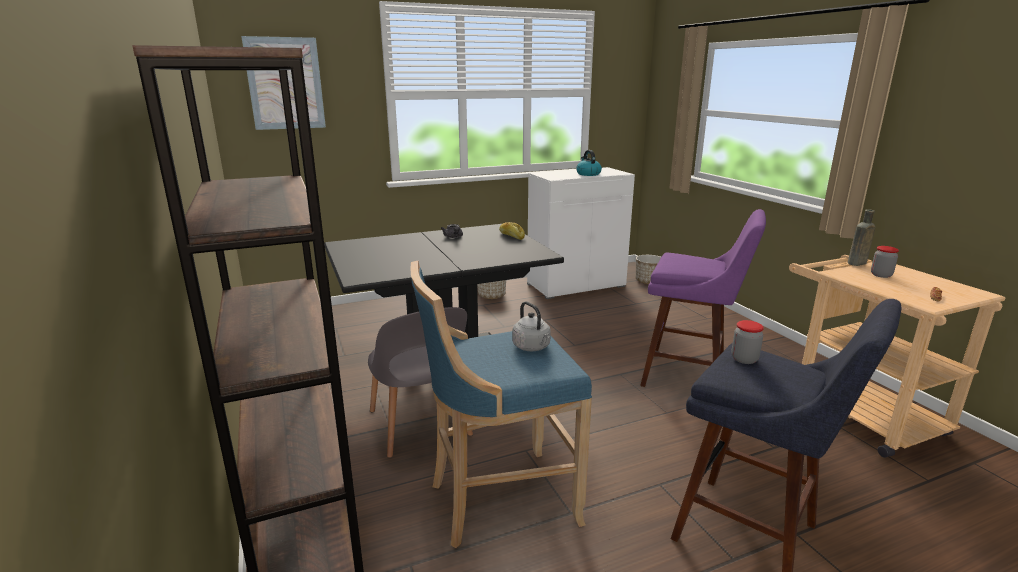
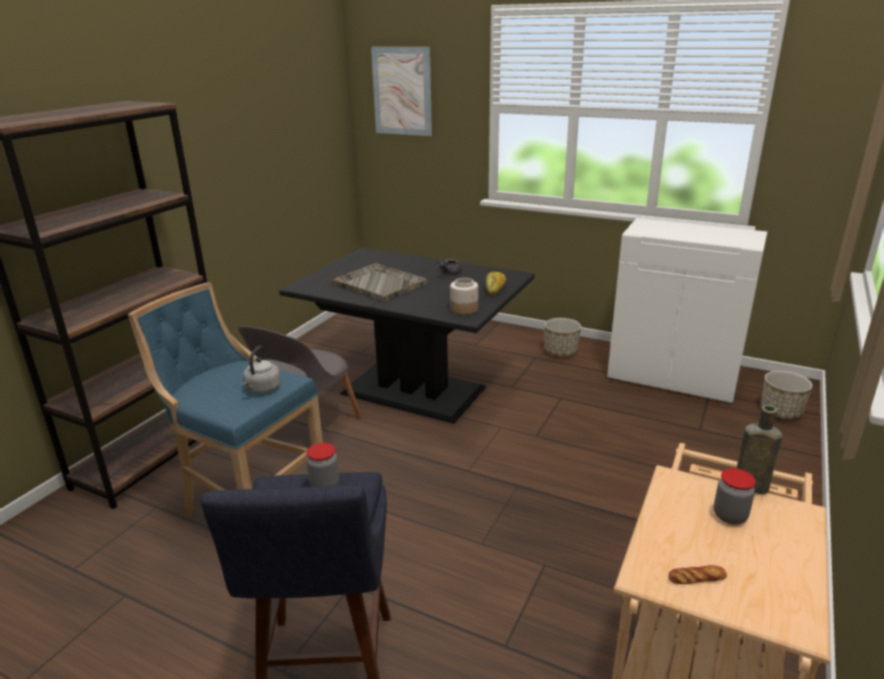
camera: 50 degrees right, 5 degrees up
(422, 257) = (379, 284): none -> grey tray
(528, 251) = (464, 309): none -> jar
(588, 174) = (698, 236): kettle -> none
(690, 377) = (578, 532): purple stool -> none

